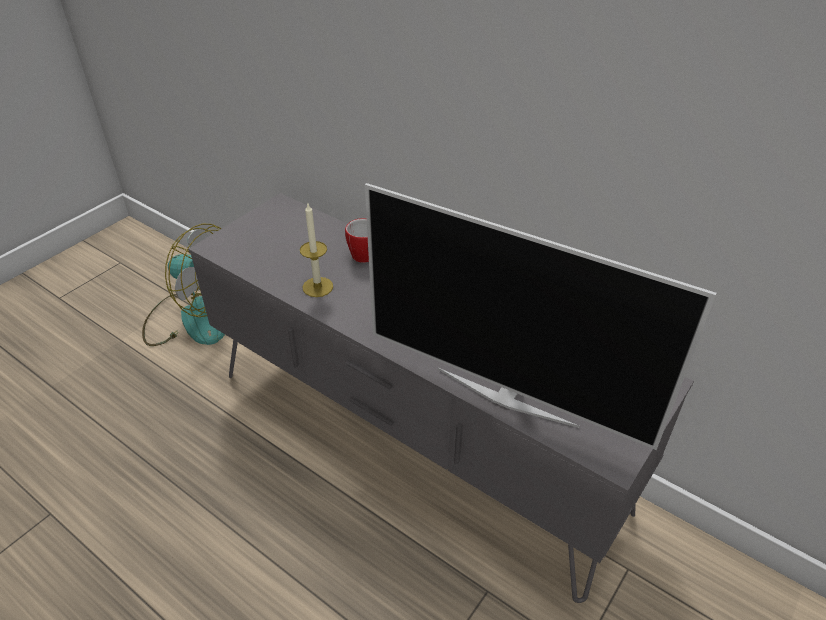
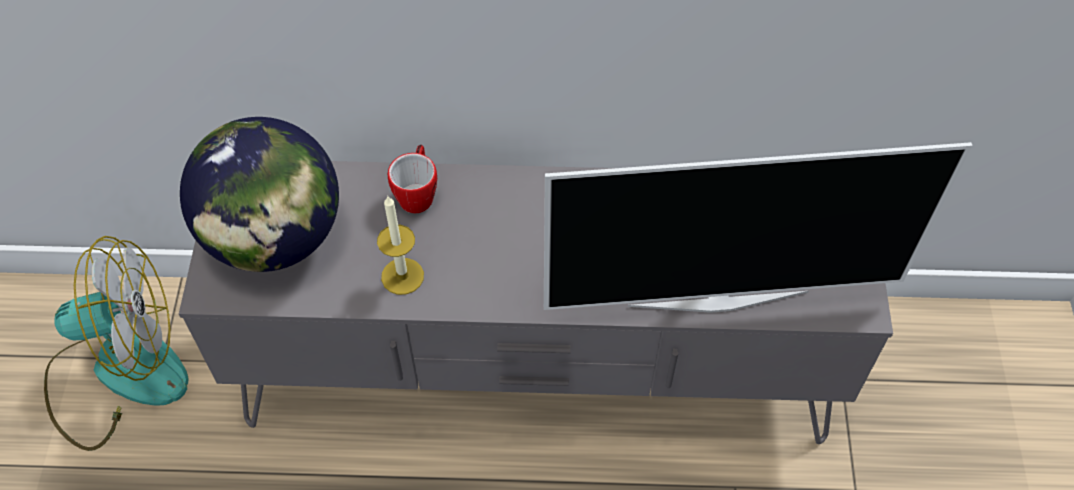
camera: 35 degrees left, 15 degrees up
(270, 238) = (275, 238): none -> globe

